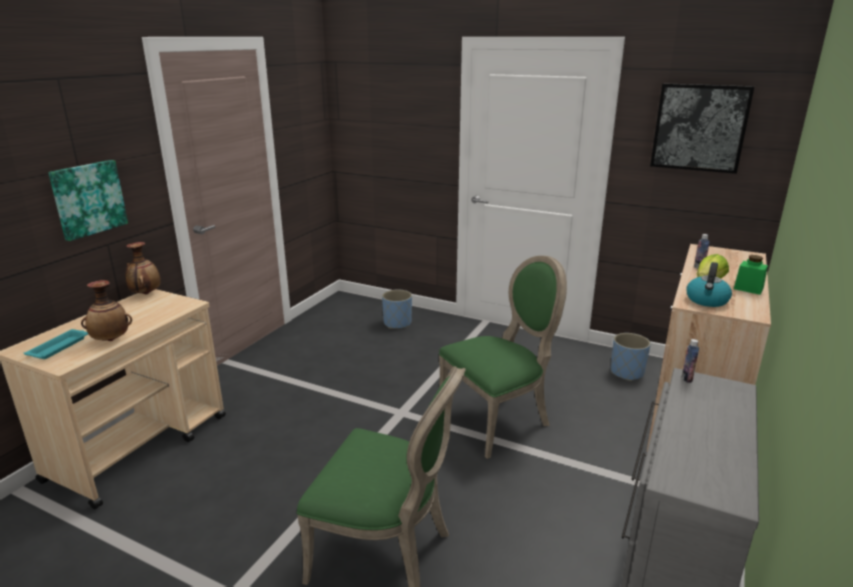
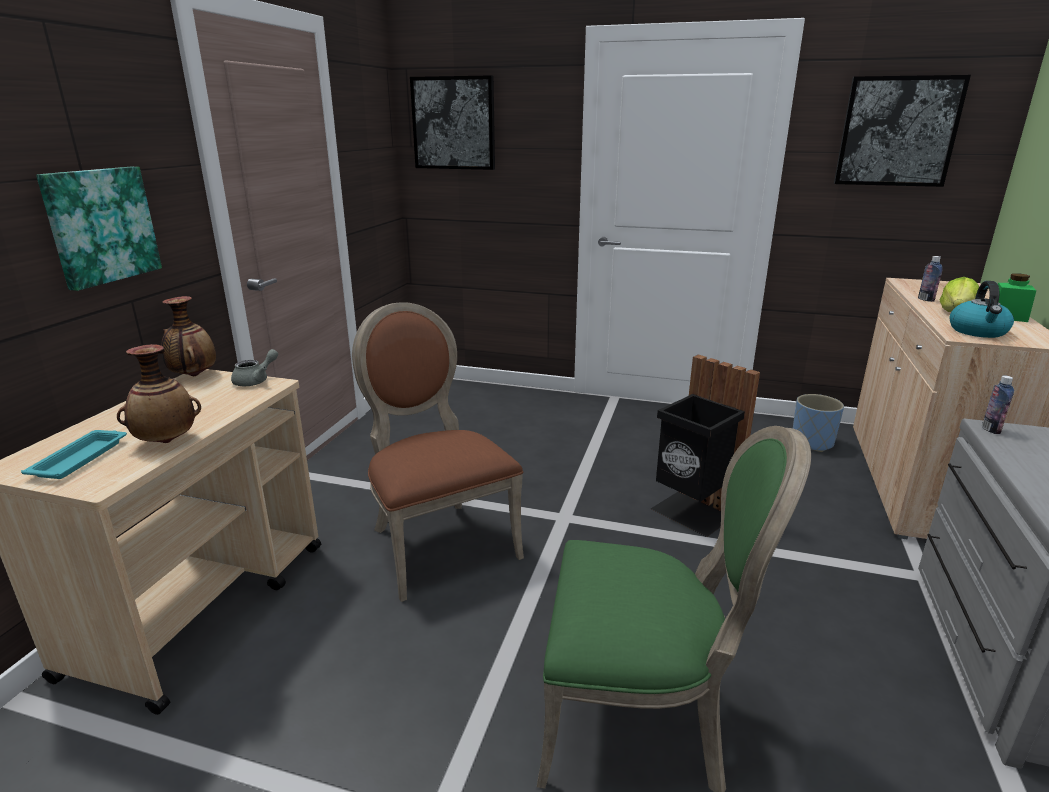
camera: 10 degrees left, 0 degrees up
(182, 300) = (256, 381): none -> grey teapot
(305, 421) = (438, 542): none -> brown chair
(368, 104) = (454, 123): none -> picture
(397, 323) = (506, 408): blue planter -> none
(498, 419) = (692, 513): green chair -> black trash can

